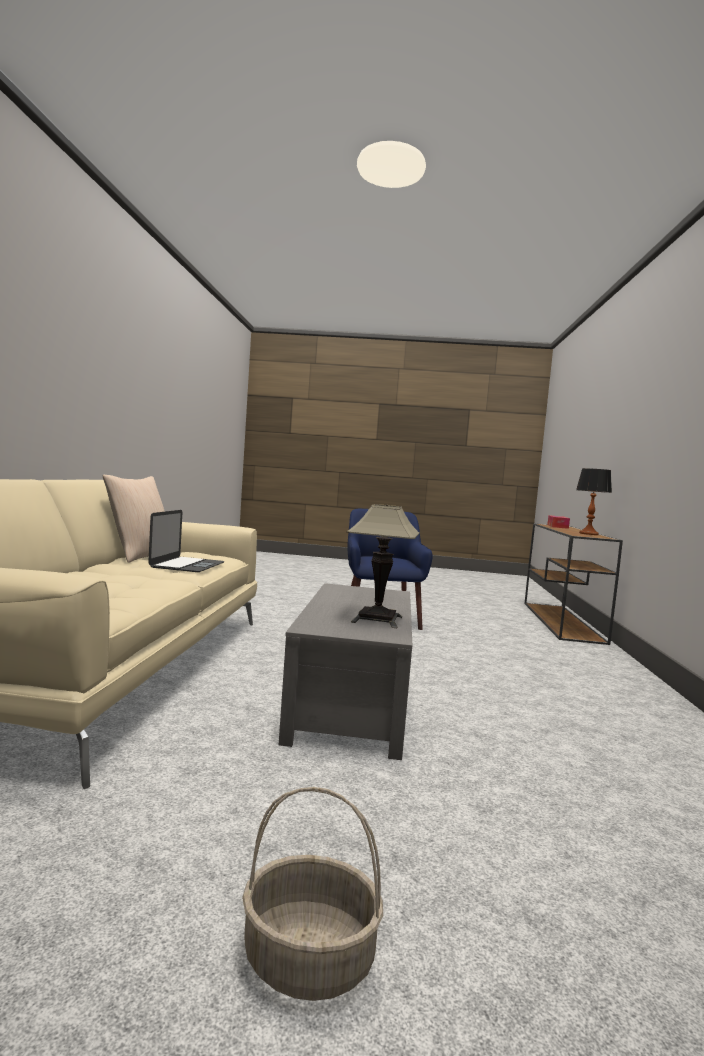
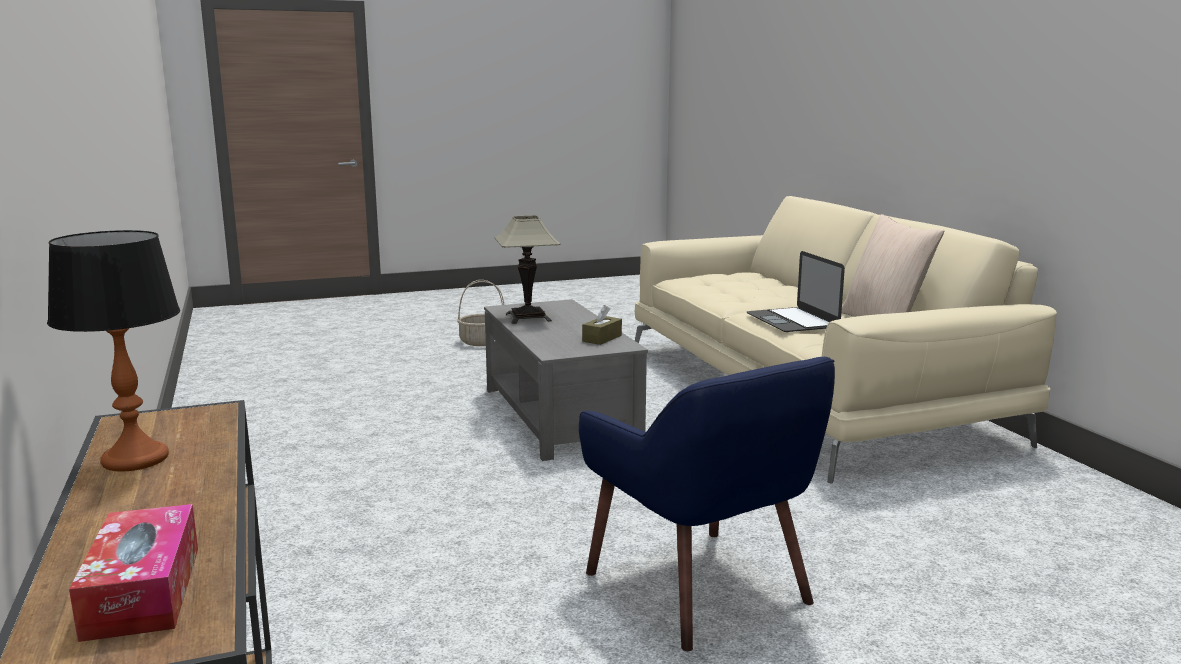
camera: 155 degrees right, 10 degrees up
(342, 593) = (602, 338): none -> brown tissue box

